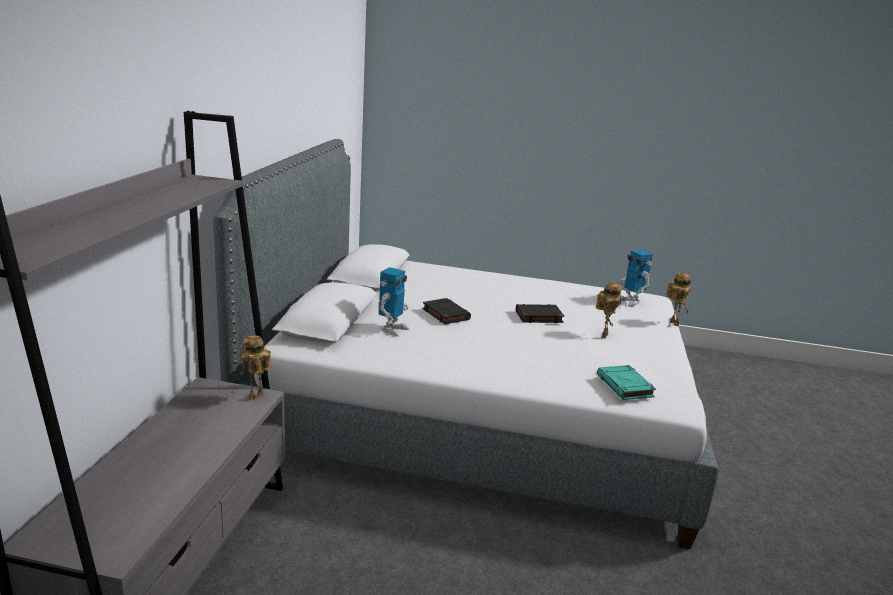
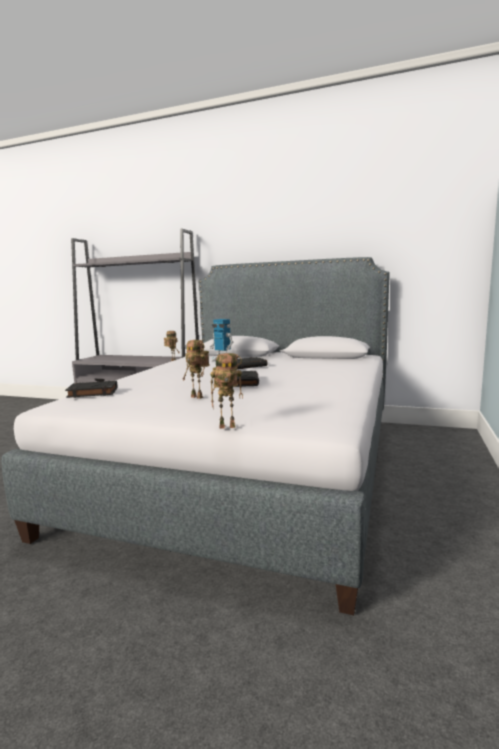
camera: 100 degrees right, 10 degrees down
(625, 386) = (92, 393): turquoise book -> black book
(630, 302) = (302, 414): toy robot -> none

